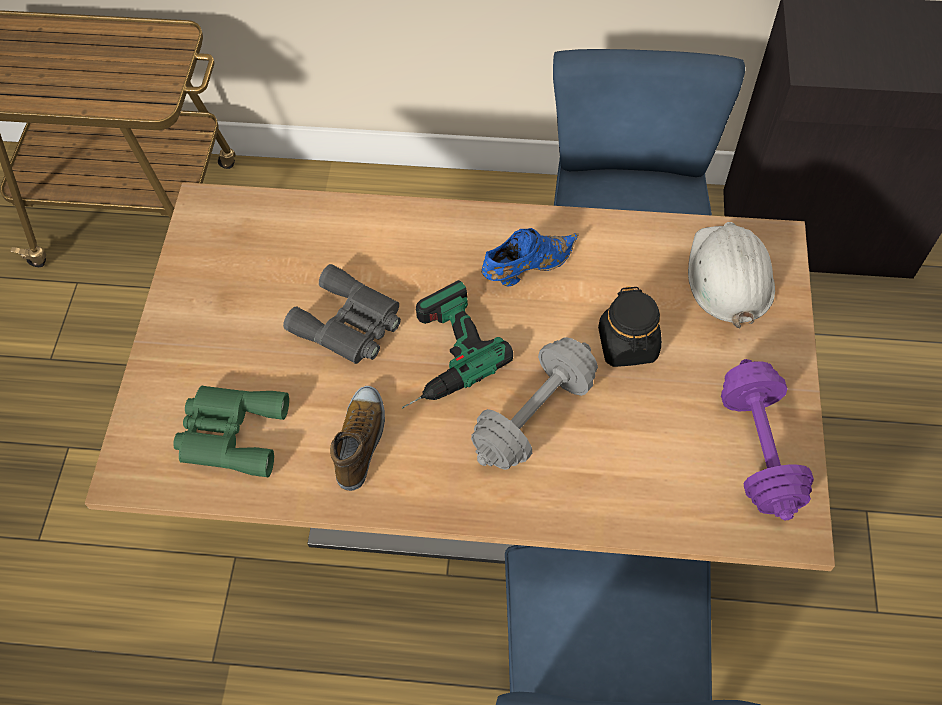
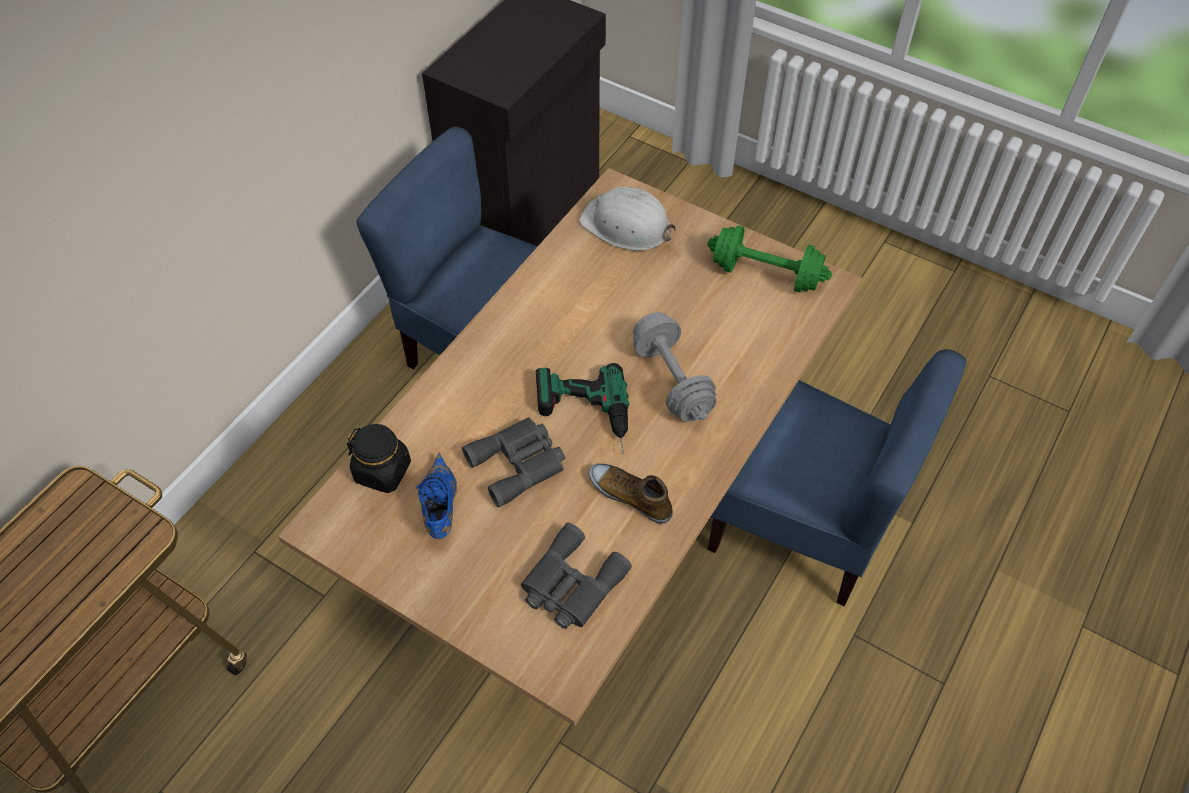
camera: 65 degrees left, 5 degrees down
(230, 433) = (570, 585): green binoculars -> grey binoculars
(526, 268) = (543, 331): blue shoe -> blue shoe (440, 509)
(627, 345) = (646, 303): black jar -> black jar (383, 471)
(758, 450) = (765, 274): purple dumbbell -> green dumbbell

